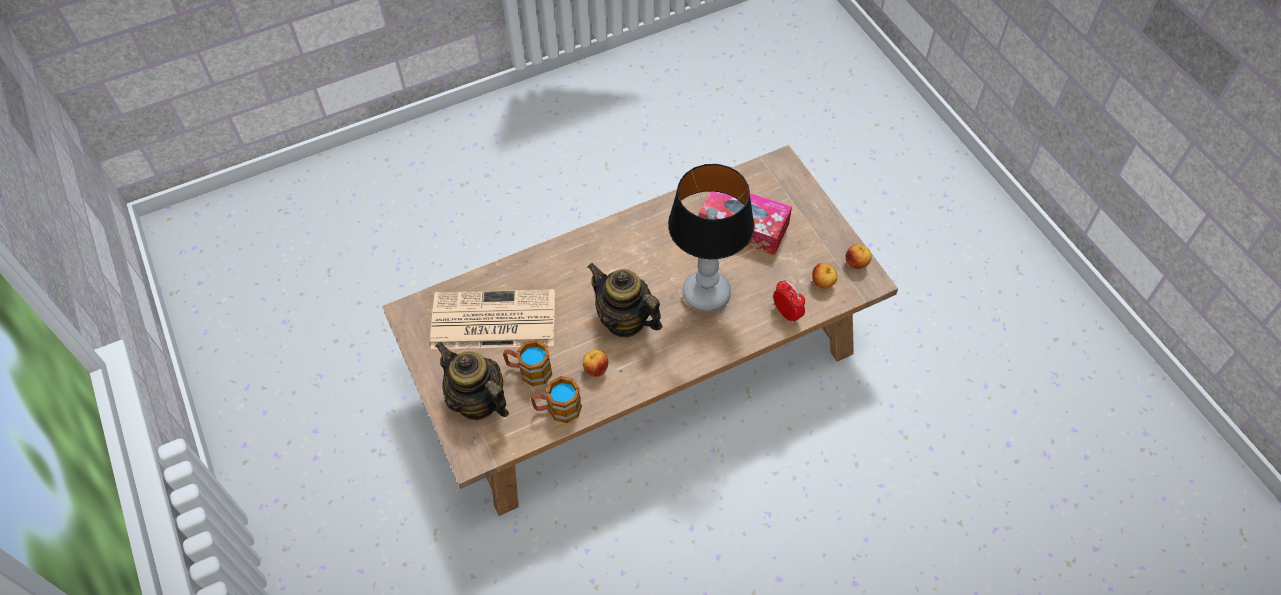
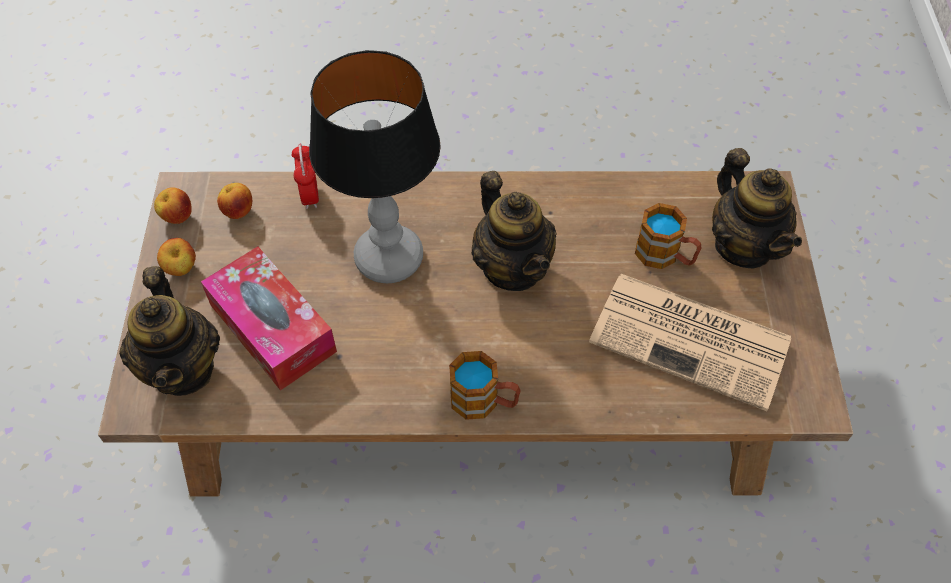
camera: 155 degrees left, 0 degrees up
(557, 409) = (646, 200): mug -> mug (484, 401)
(595, 369) = (580, 225): apple -> apple (181, 269)
(774, 188) = (183, 368): none -> teapot

